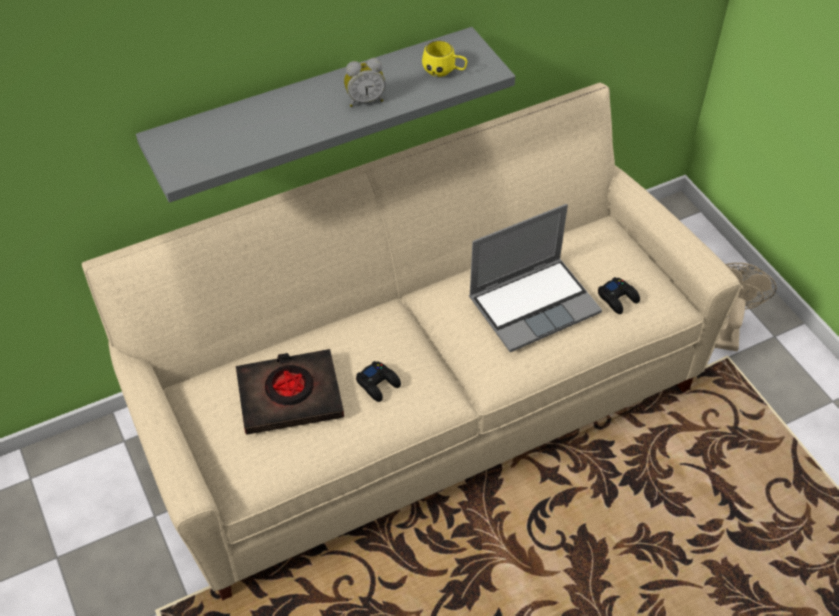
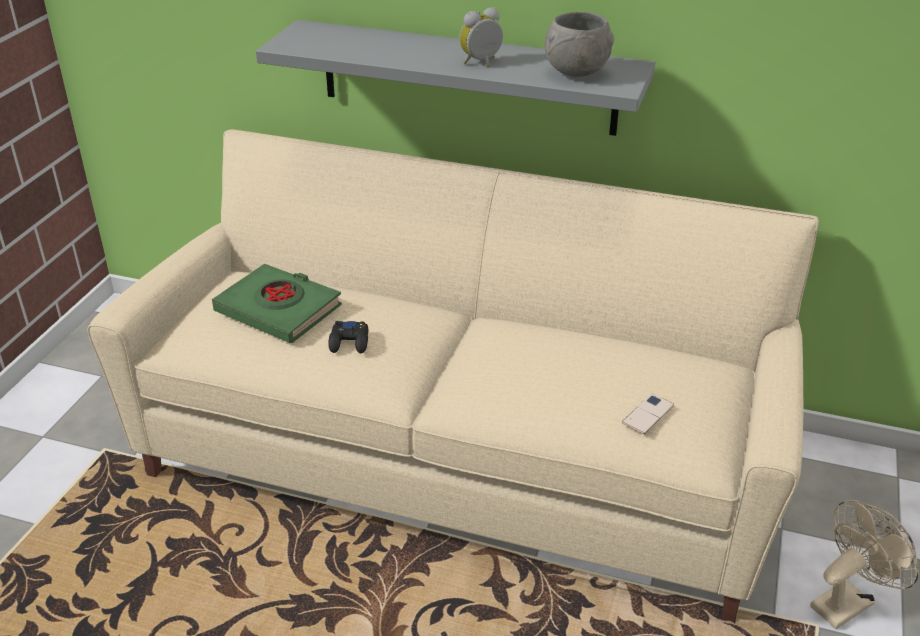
camera: 45 degrees right, 15 degrees down
(290, 396) = (279, 309): black book -> green book
(365, 100) = (482, 63): alarm clock -> alarm clock turned 120 degrees clockwise
(444, 72) = (577, 74): yellow mug -> grey bowl
(534, 304) = (559, 370): laptop -> none
(618, 298) = (648, 414): black game controller -> phone

